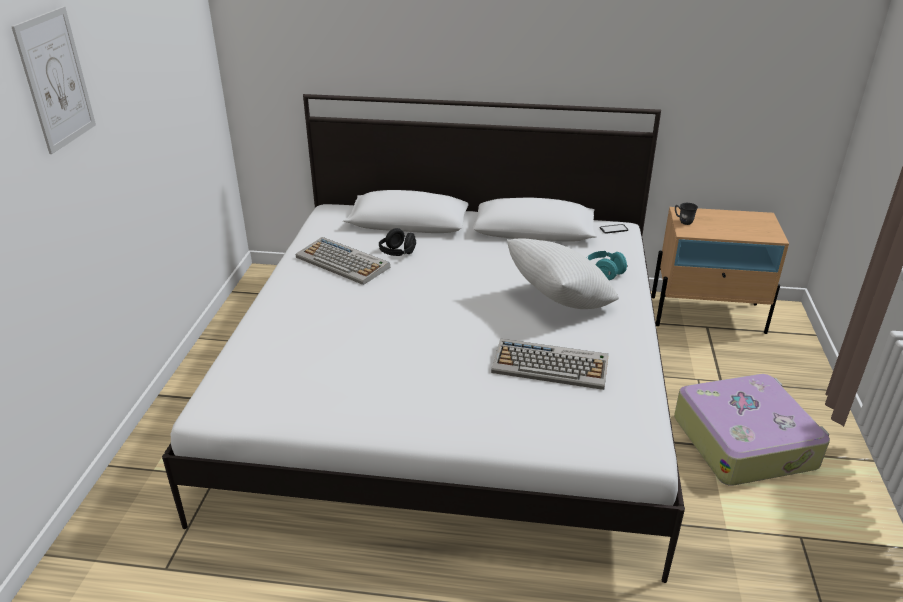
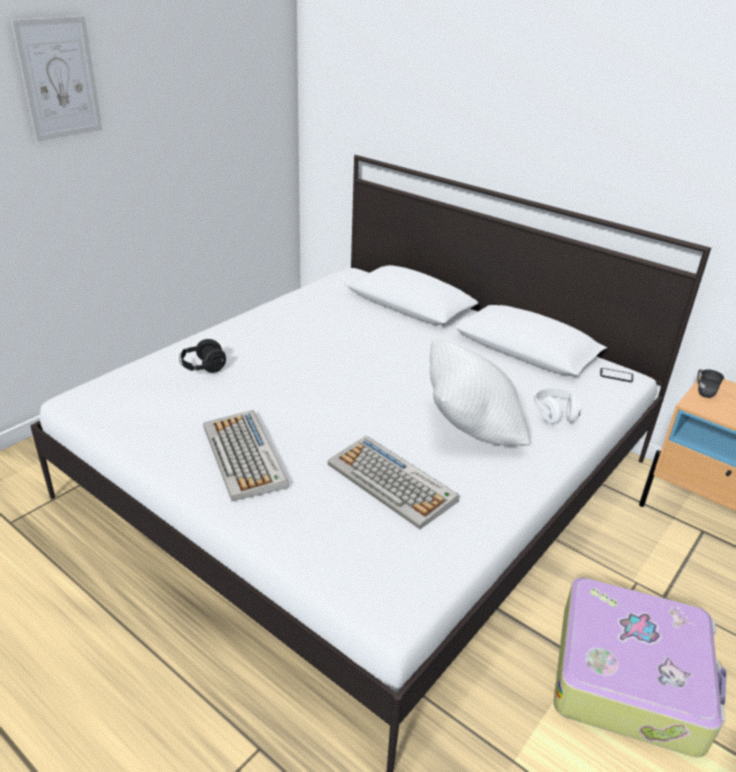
camera: 30 degrees right, 0 degrees up
(343, 262) = (311, 320): keyboard -> keyboard (245, 456)
(397, 253) = (367, 328): black headphones -> black headphones (203, 368)
(604, 272) = (554, 414): turquoise headphones -> white headphones

